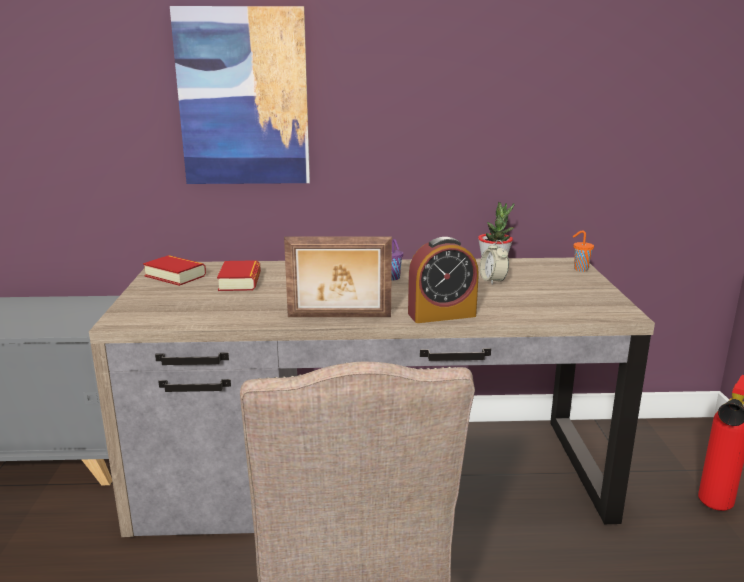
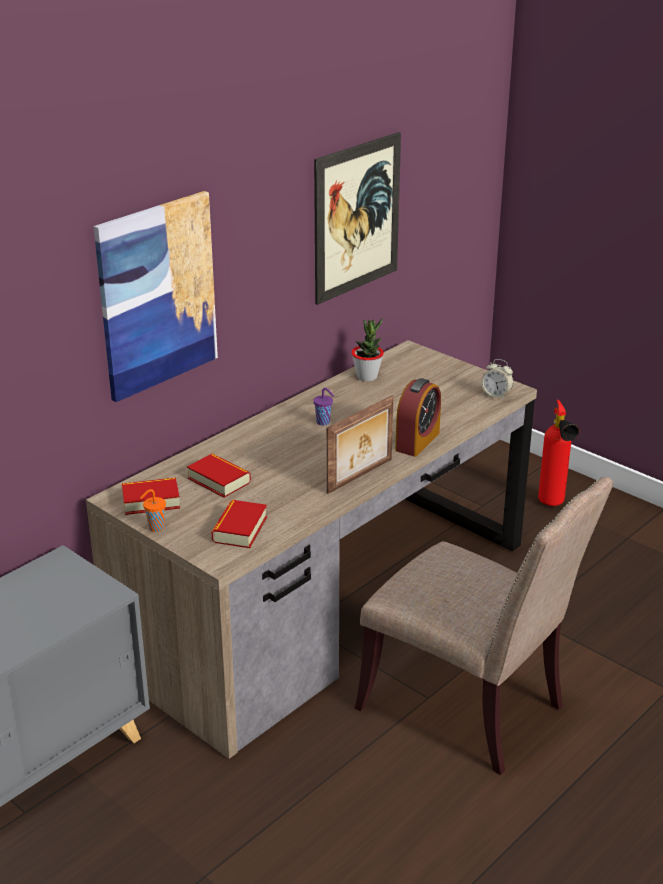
camera: 45 degrees left, 10 degrees up
(178, 311) = (240, 529): none -> book
(493, 281) = (393, 393): alarm clock -> alarm clock (496, 395)
(518, 95) = (357, 217): none -> picture
(580, 269) = (426, 355): orange cup -> orange cup (155, 528)

